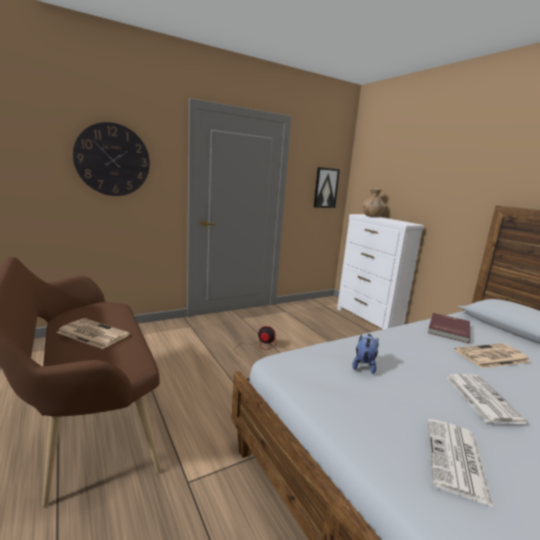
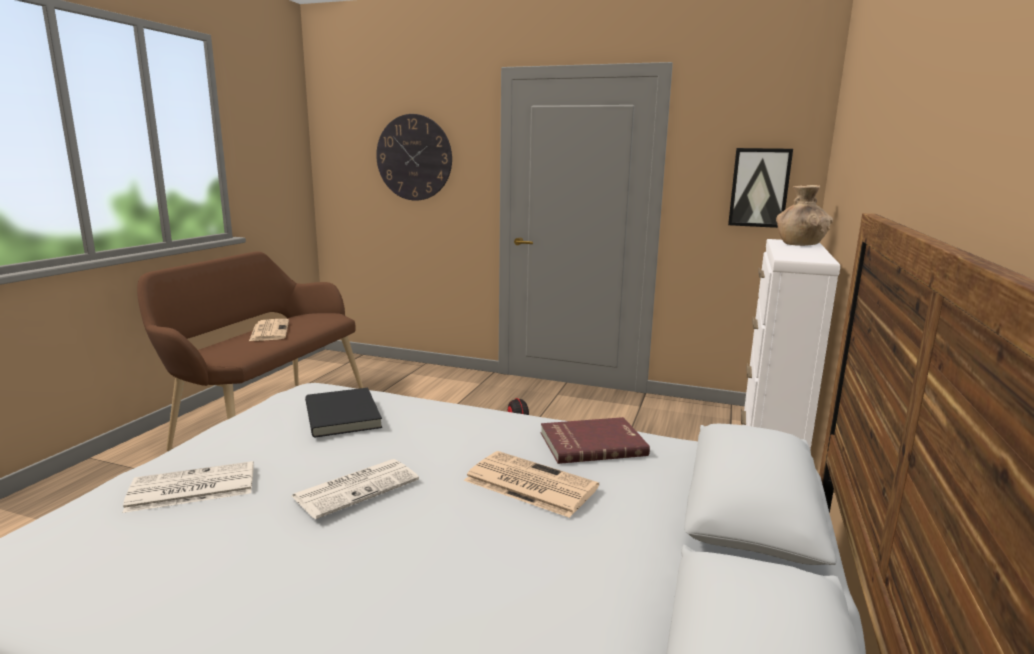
camera: 50 degrees right, 0 degrees up
(364, 365) = (344, 415): plush toy -> black book

